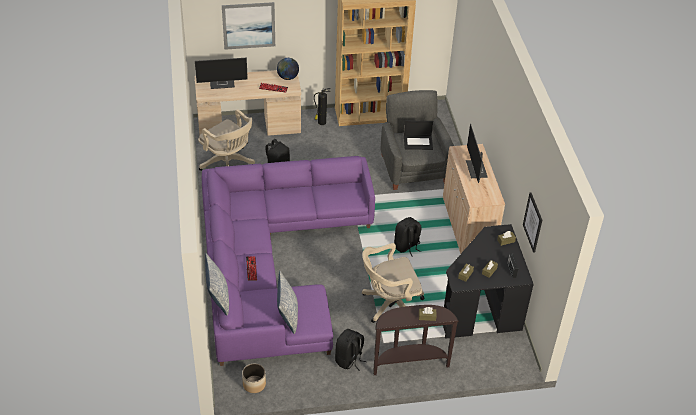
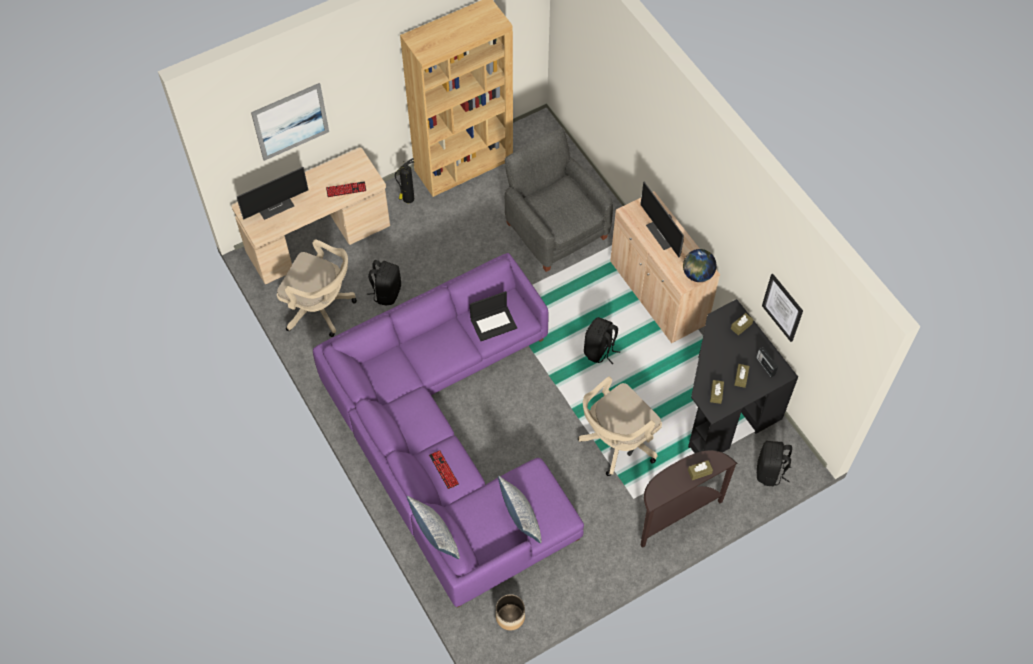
camera: 20 degrees left, 15 degrees up
(287, 77) = (356, 165): globe -> globe (697, 274)
(349, 360) = (604, 538): black backpack -> black backpack (770, 472)
(418, 142) = (562, 204): laptop -> laptop (493, 323)

